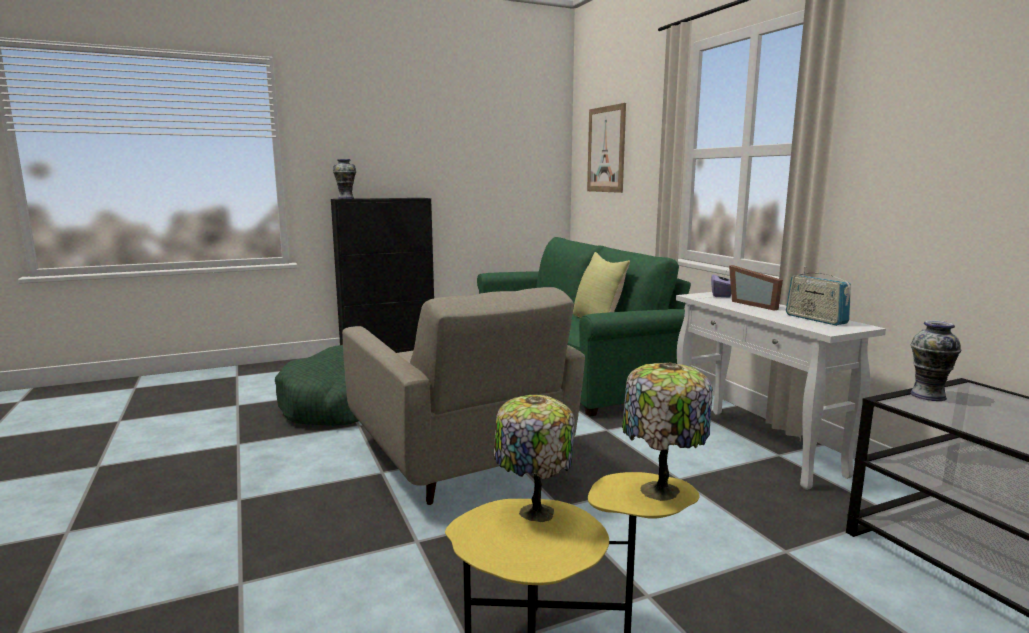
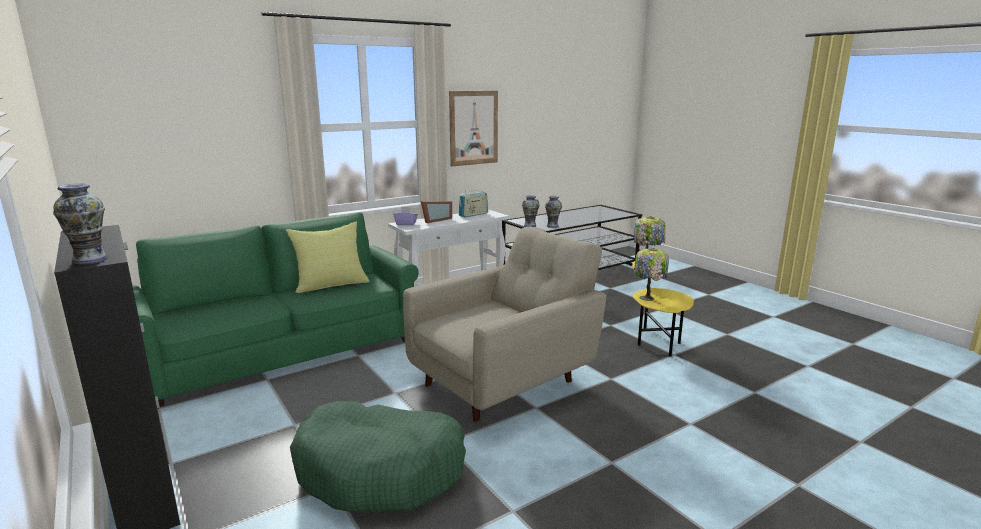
camera: 100 degrees left, 5 degrees up
(606, 149) = (153, 125): picture -> picture (473, 128)
(957, 417) = (552, 226): none -> vase

